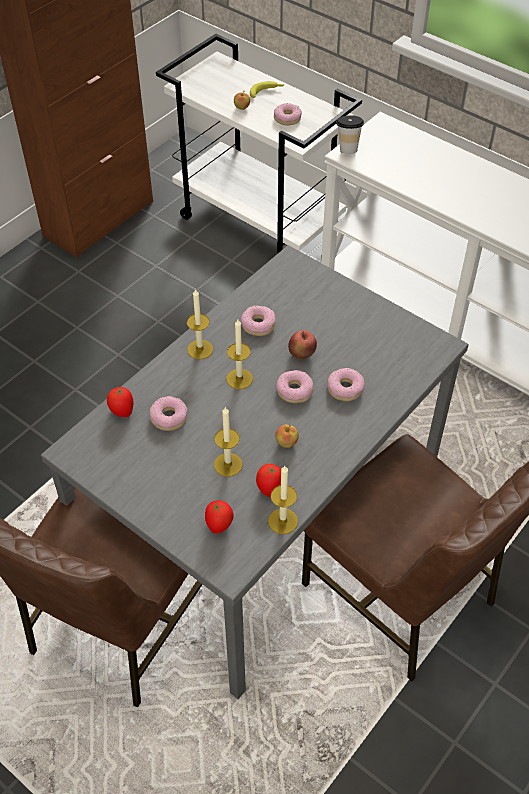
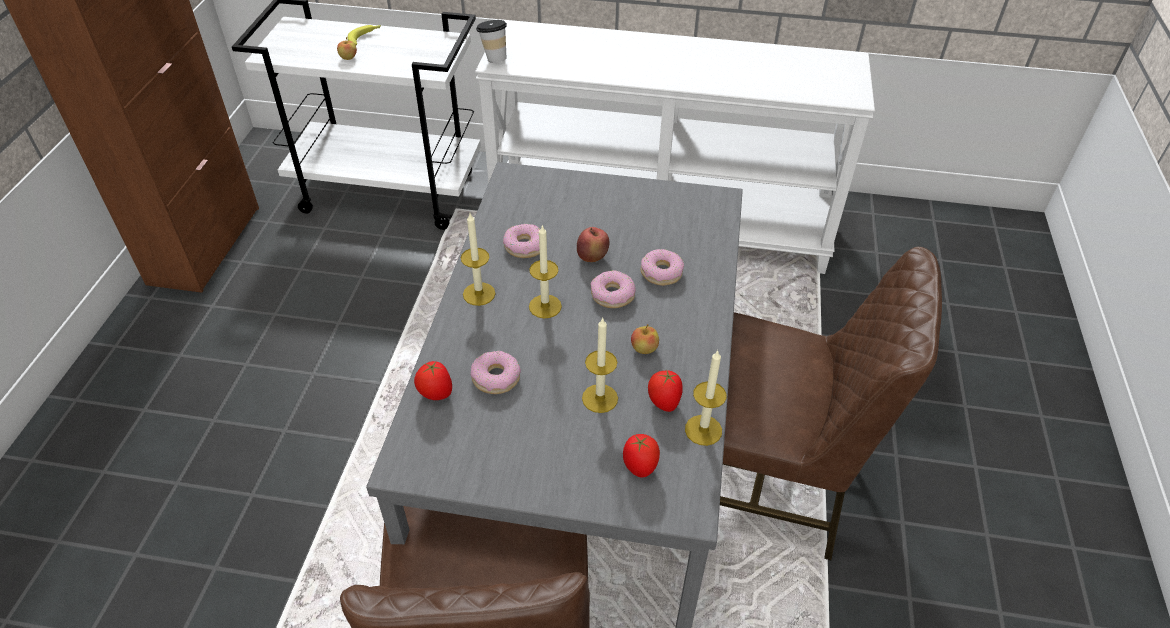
camera: 30 degrees left, 5 degrees down
(287, 118) = (404, 54): donut -> none

